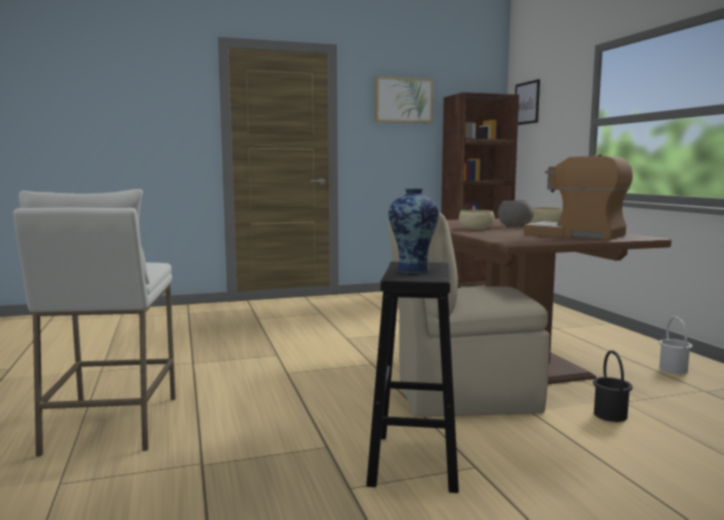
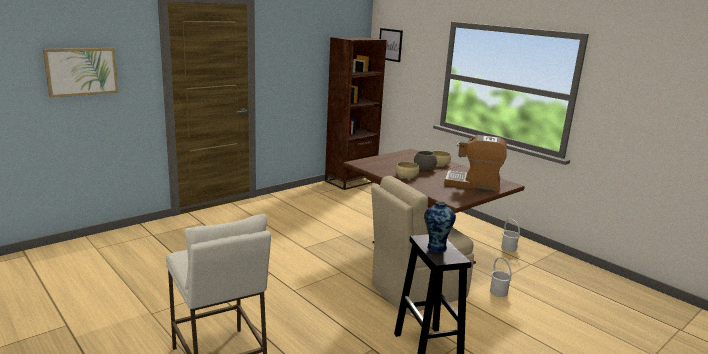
camera: 25 degrees left, 10 degrees up
(403, 100) = (302, 40): picture -> picture (81, 71)
(610, 415) = (498, 292): black bucket -> white bucket

